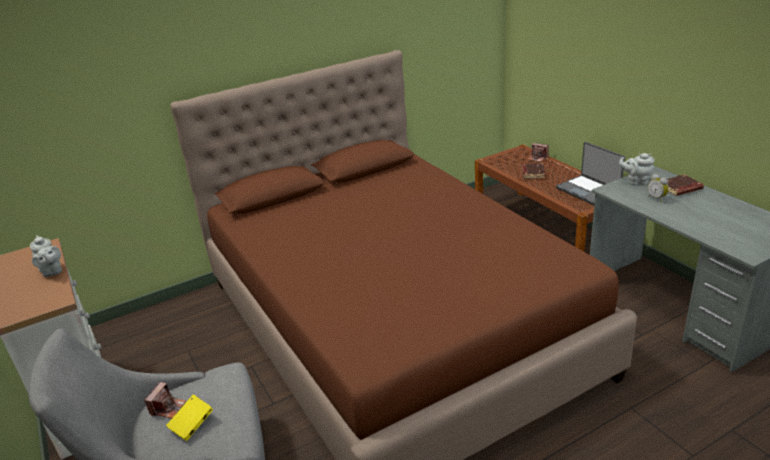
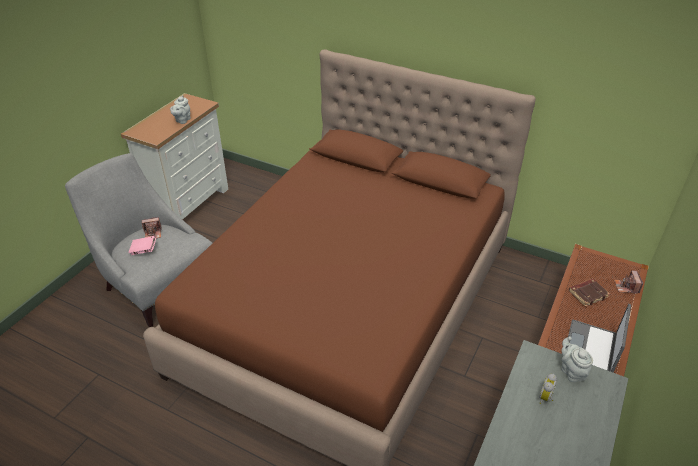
camera: 55 degrees right, 10 degrees up
(192, 425) = (144, 250): yellow book -> pink book
(680, 188) = (587, 414): brown book -> none

